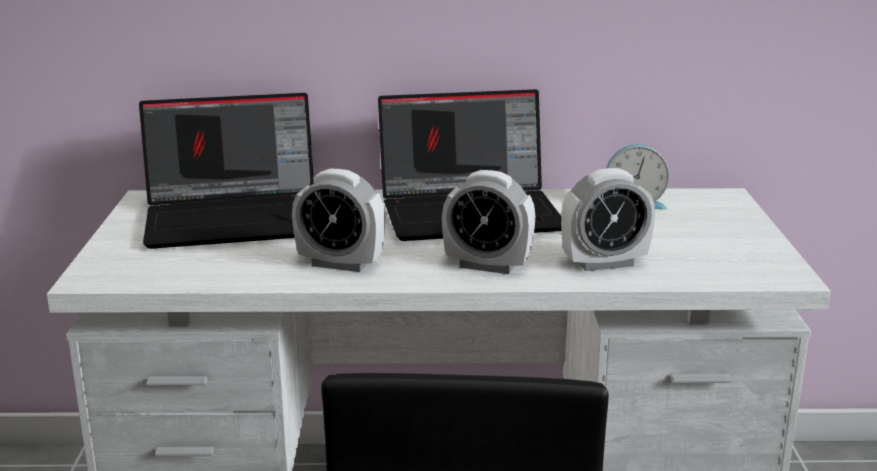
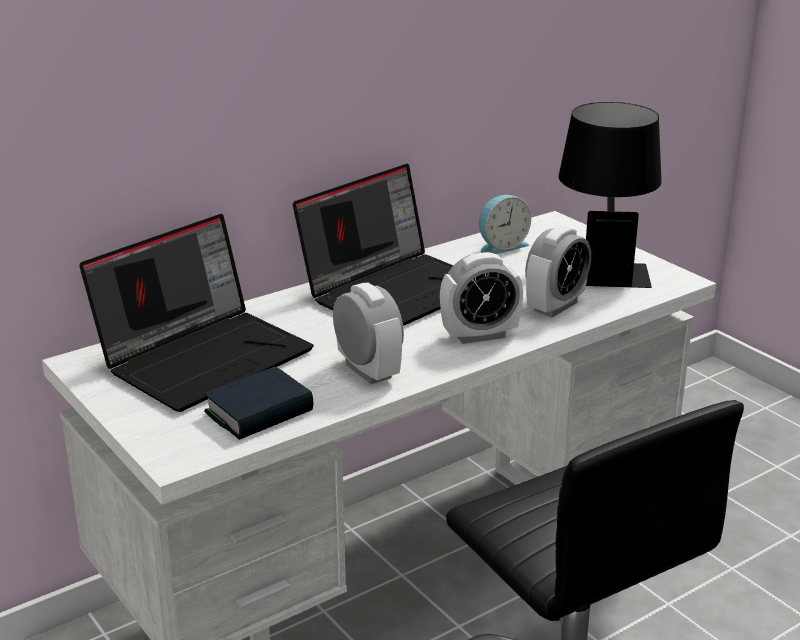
camera: 35 degrees left, 5 degrees up
(203, 267) = (259, 412): none -> book
(340, 264) = (368, 371): alarm clock -> alarm clock turned 105 degrees counterclockwise
(716, 243) = (602, 266): none -> black table lamp

